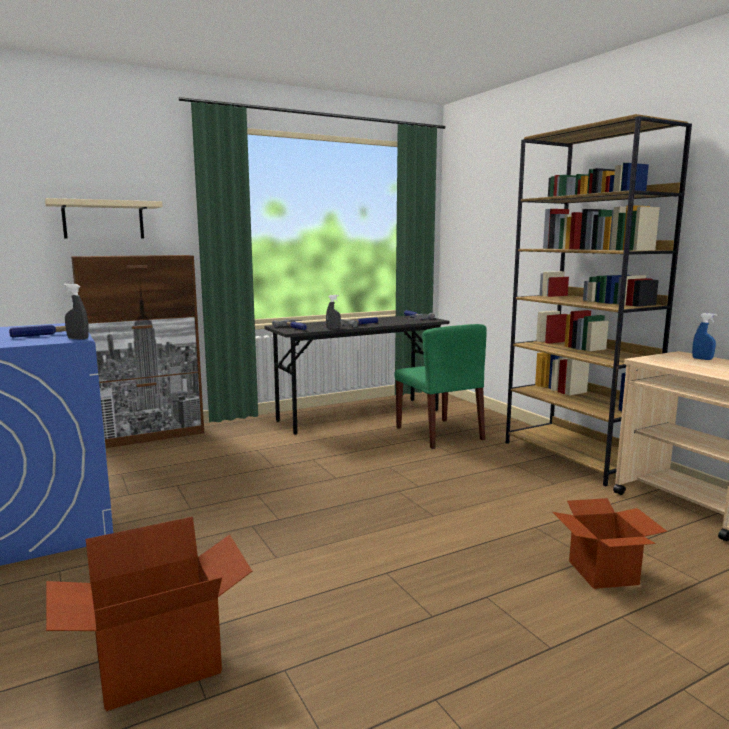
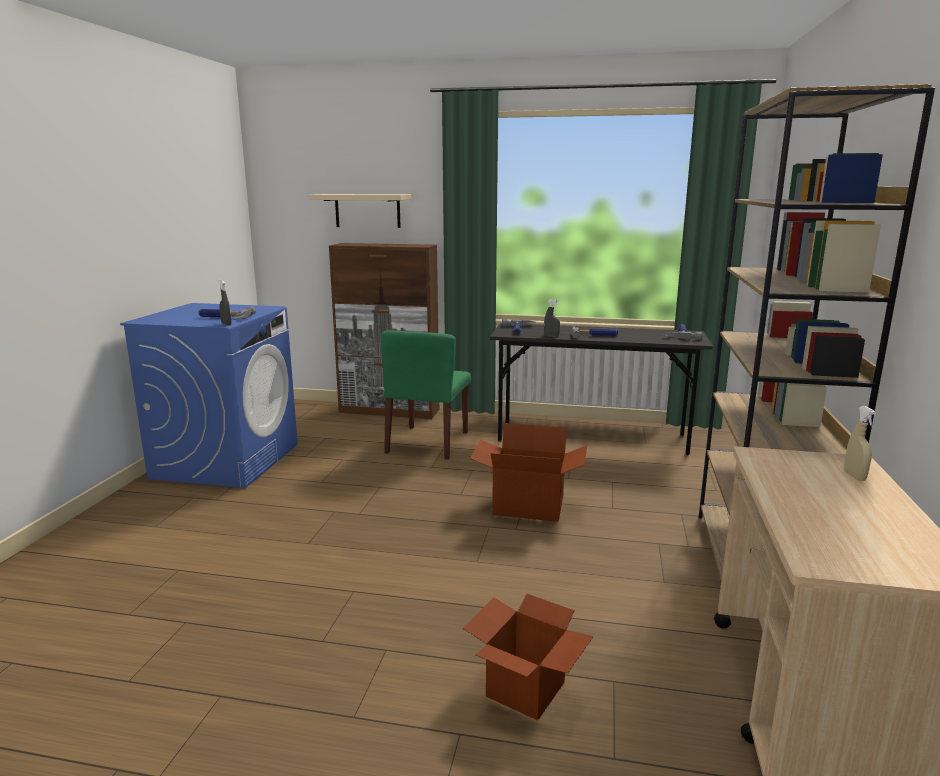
camera: 40 degrees right, 5 degrees up
(158, 664) = (142, 581): cardboard box -> cardboard box (528, 506)
(440, 433) = (640, 482): green chair -> green chair (428, 442)
(702, 359) = (854, 476): blue spray bottle -> beige spray bottle

